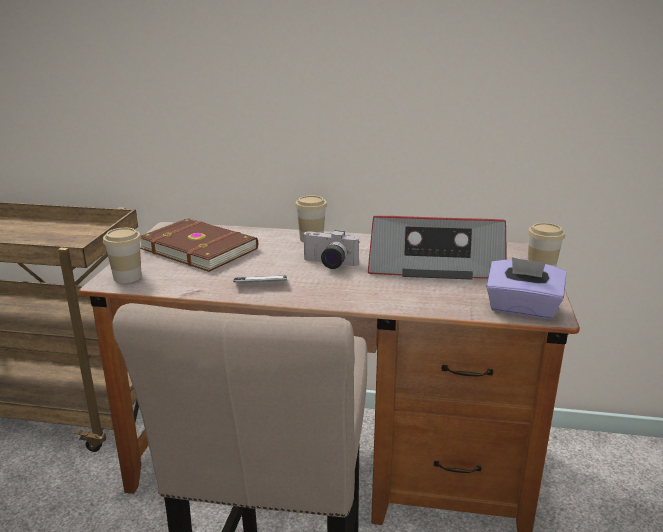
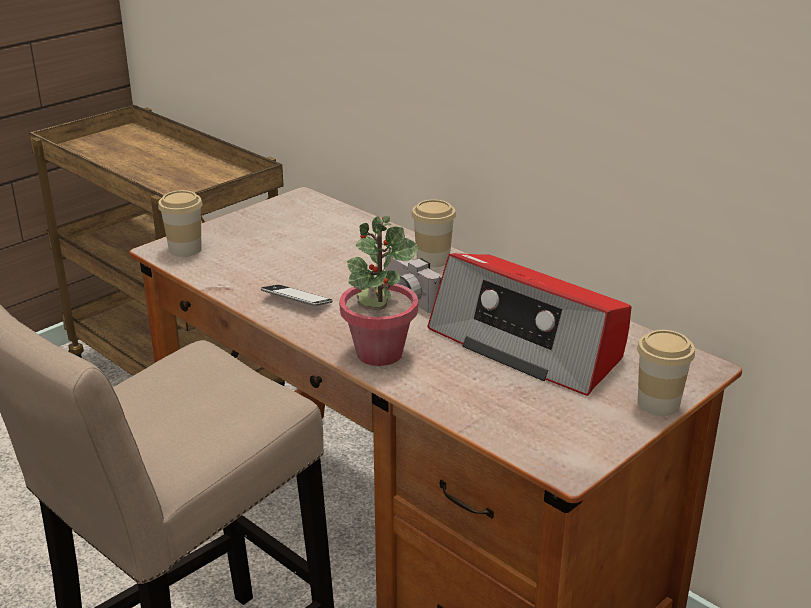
camera: 35 degrees right, 5 degrees up
(199, 248) = (297, 234): brown book -> none
(360, 295) = (379, 353): none -> potted plant
(522, 309) = (543, 443): purple tissue box -> none

